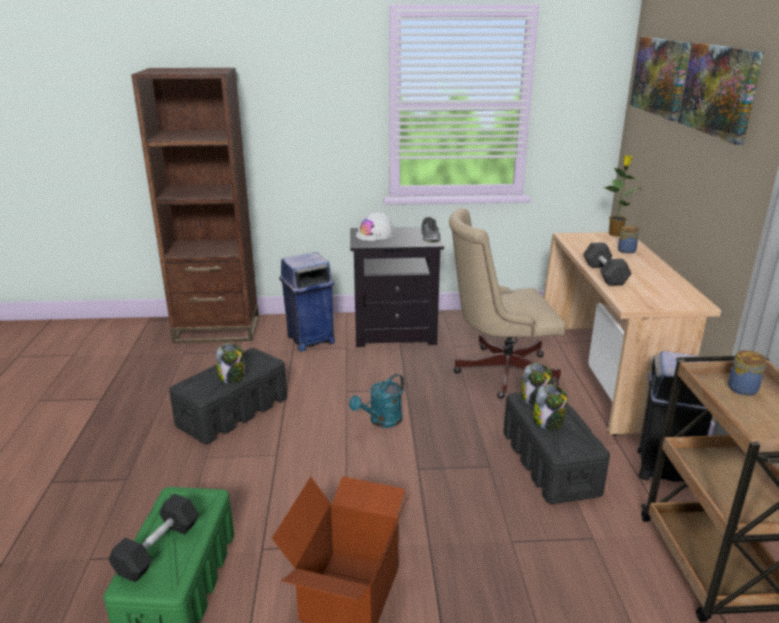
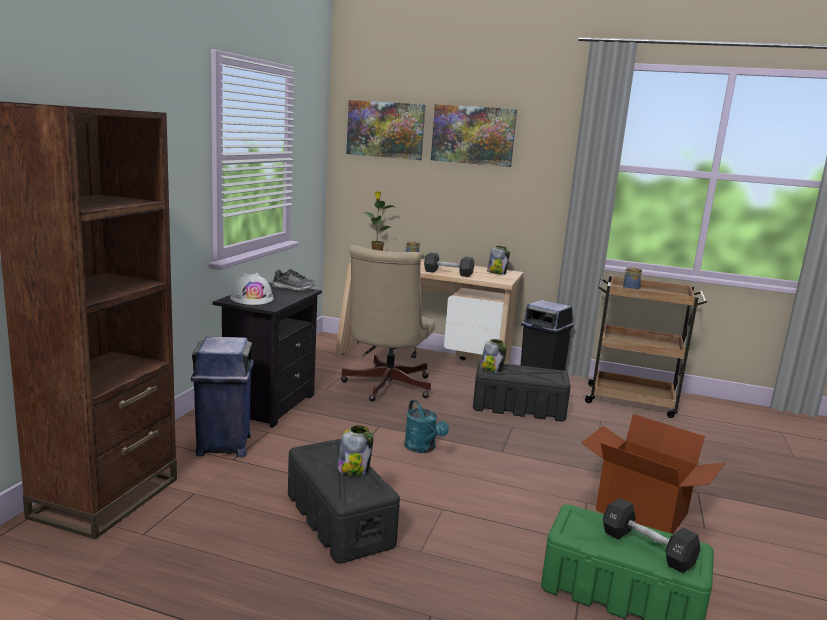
camera: 70 degrees left, 10 degrees down
(548, 422) = (523, 374): jar -> jar (497, 273)

